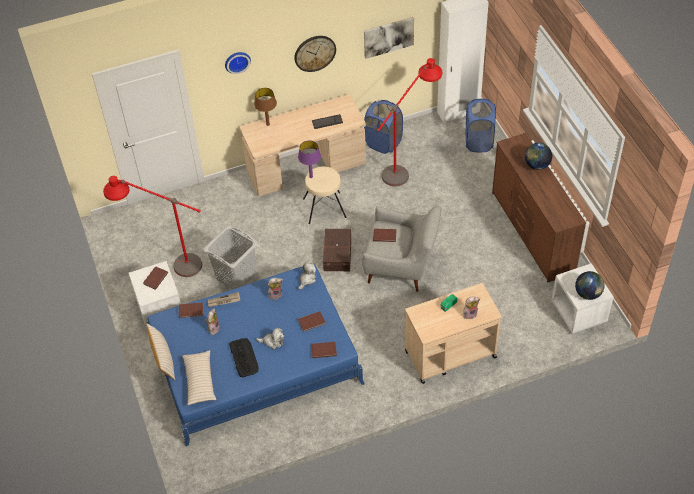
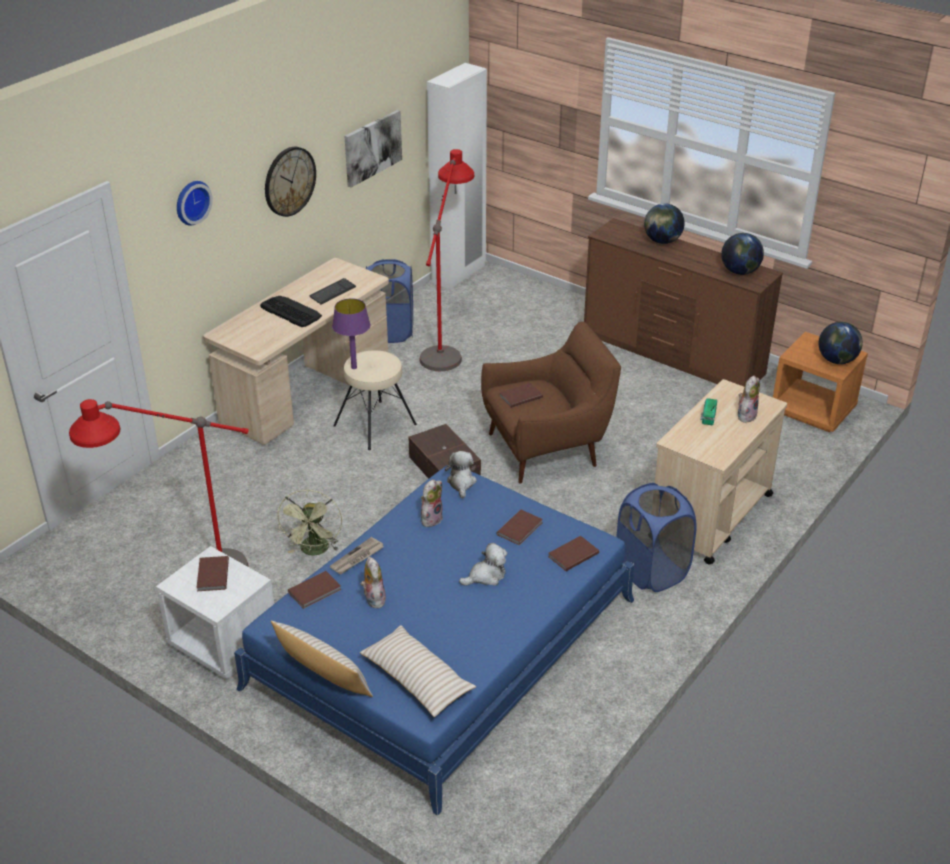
camera: 35 degrees left, 15 degrees down
(236, 276) = (314, 551): grey laundry basket -> green fan
(244, 357) = (460, 615): keyboard -> keyboard (290, 311)
(268, 124) = (246, 320): brown table lamp -> none
(402, 267) = (547, 448): grey armchair -> brown armchair
(479, 142) = (514, 293): blue laundry basket -> blue laundry basket (652, 571)
(560, 210) = (740, 271): none -> globe
(579, 312) = (813, 410): white nightstand -> orange nightstand

